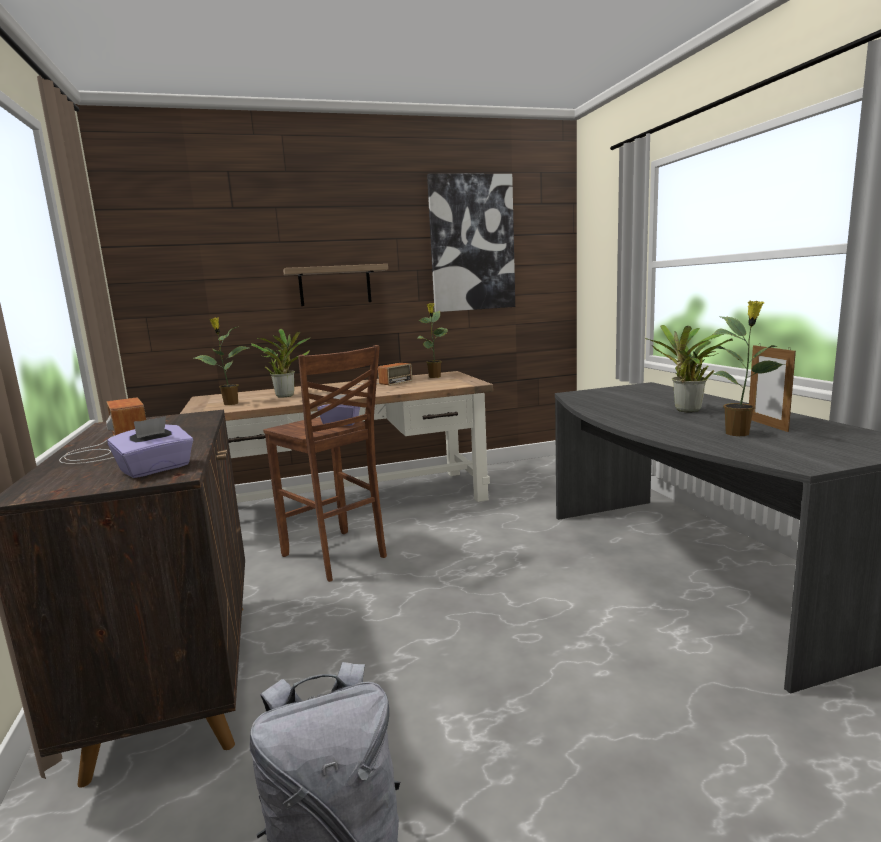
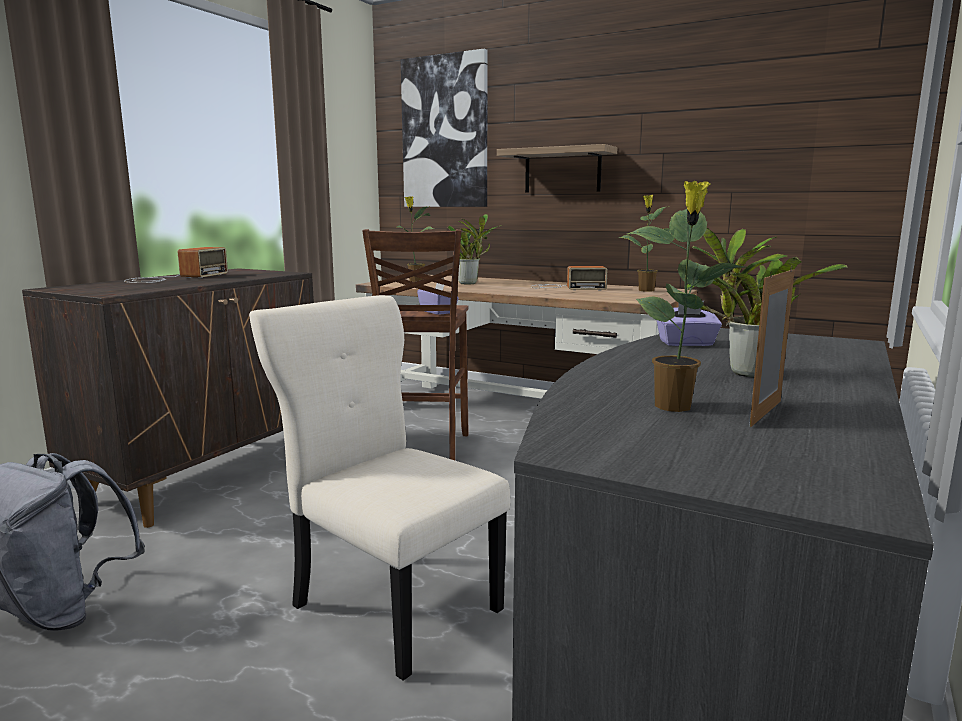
camera: 45 degrees right, 0 degrees up
(156, 469) = (121, 290): purple tissue box -> purple tissue box (686, 343)
(472, 243) = (745, 116): picture -> picture (445, 132)
(551, 657) = (391, 604): none -> beige chair

